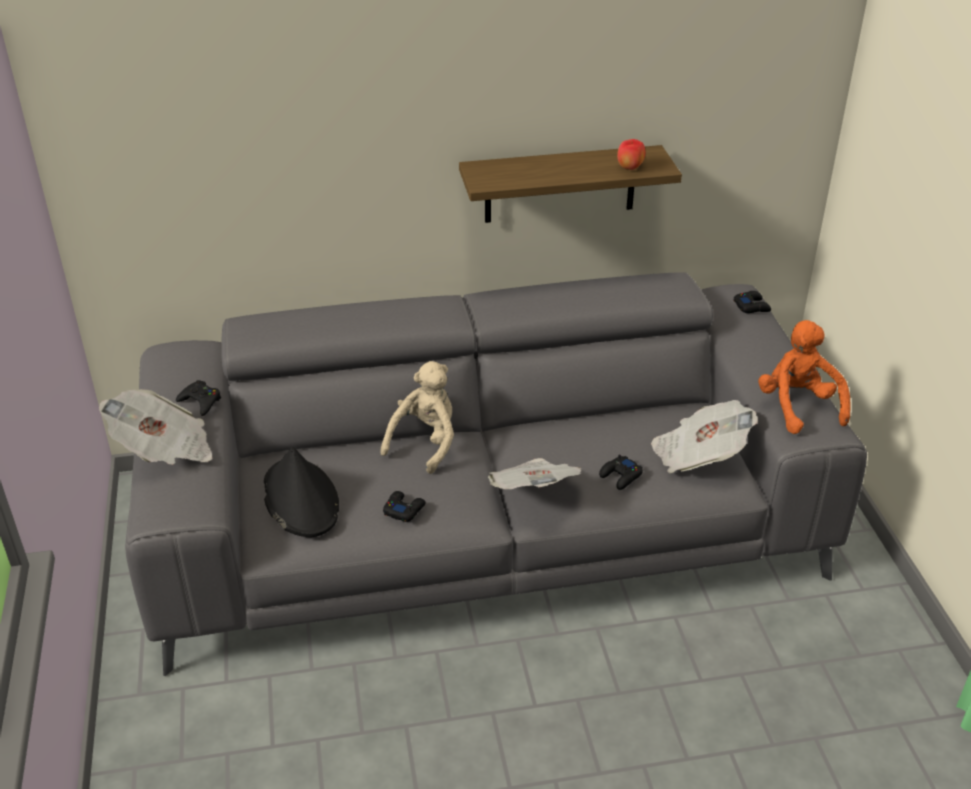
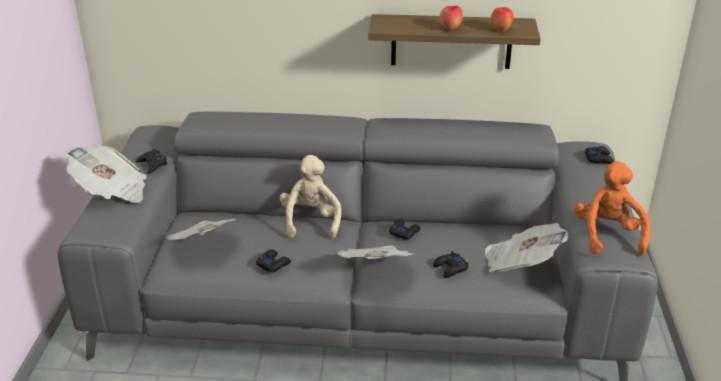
camera: 15 degrees right, 5 degrees down
(300, 499) = (202, 244): black hat -> newspaper
(425, 442) = (311, 221): beige plush toy -> beige plush toy turned 45 degrees counterclockwise
(546, 438) = (404, 232): none -> black game controller
(568, 173) = (450, 29): none -> apple

